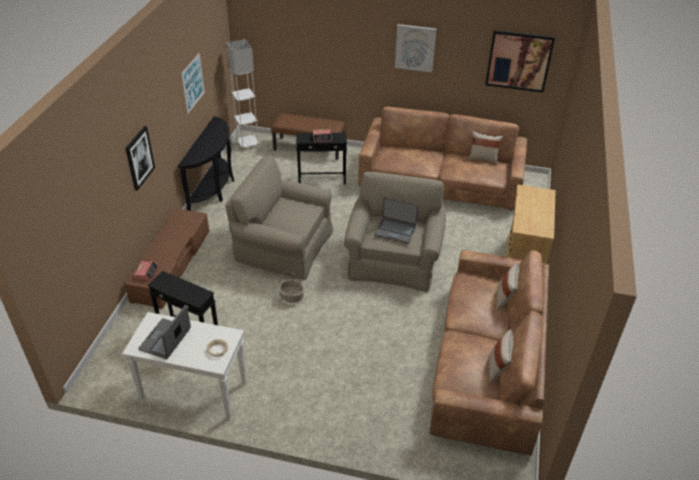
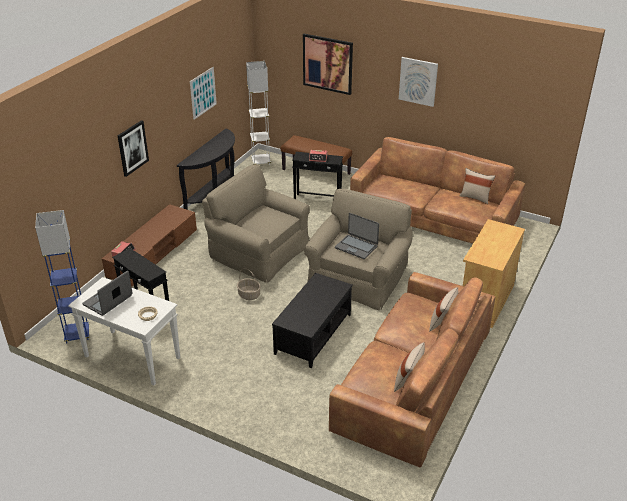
camera: 15 degrees right, 5 degrees down
(122, 375) = (77, 334): none -> blue floor lamp
(373, 329) = (314, 334): none -> black coffee table
(519, 61) = (517, 102): picture -> picture (327, 64)

